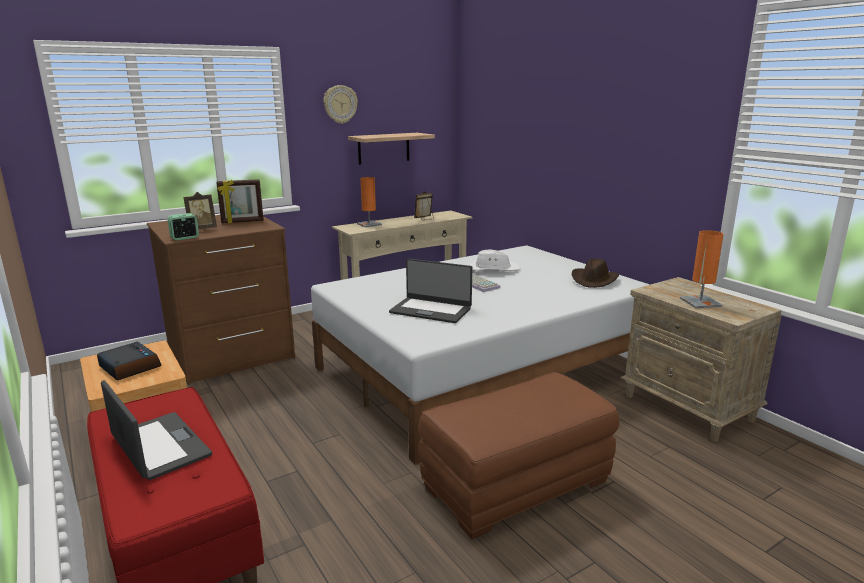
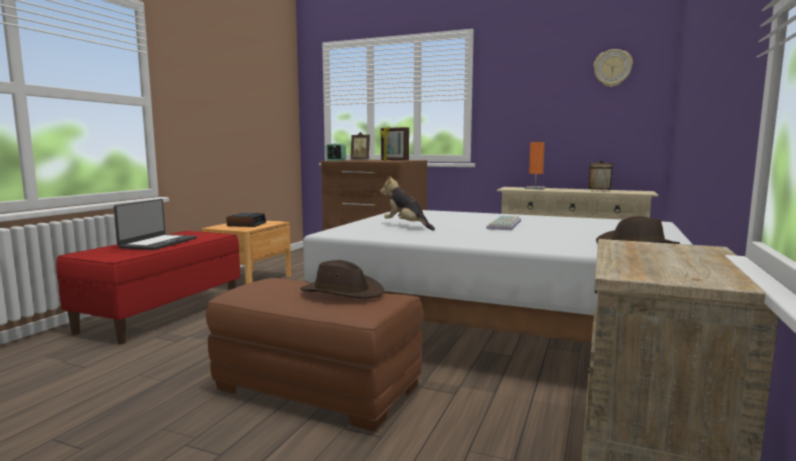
camera: 55 degrees right, 10 degrees down
(340, 104) = (525, 74): wall clock -> wall clock (612, 68)
(383, 148) = (569, 116): shelf -> none
(431, 310) = (406, 226): laptop -> plush toy
(493, 269) = (557, 224): white hat -> none
(532, 394) = (342, 292): none -> brown hat
(700, 302) = (641, 259): orange table lamp -> none

